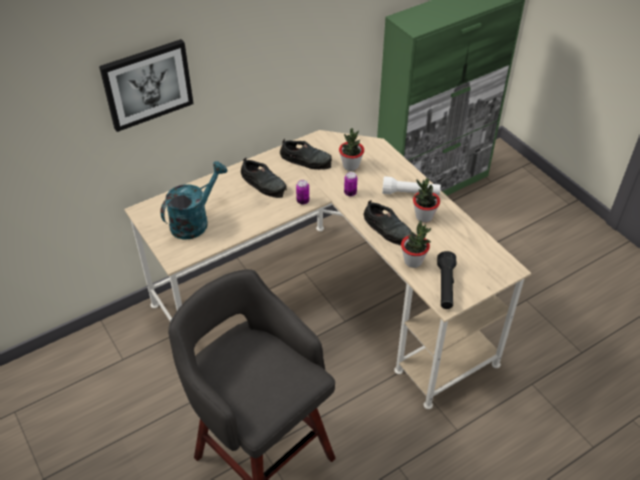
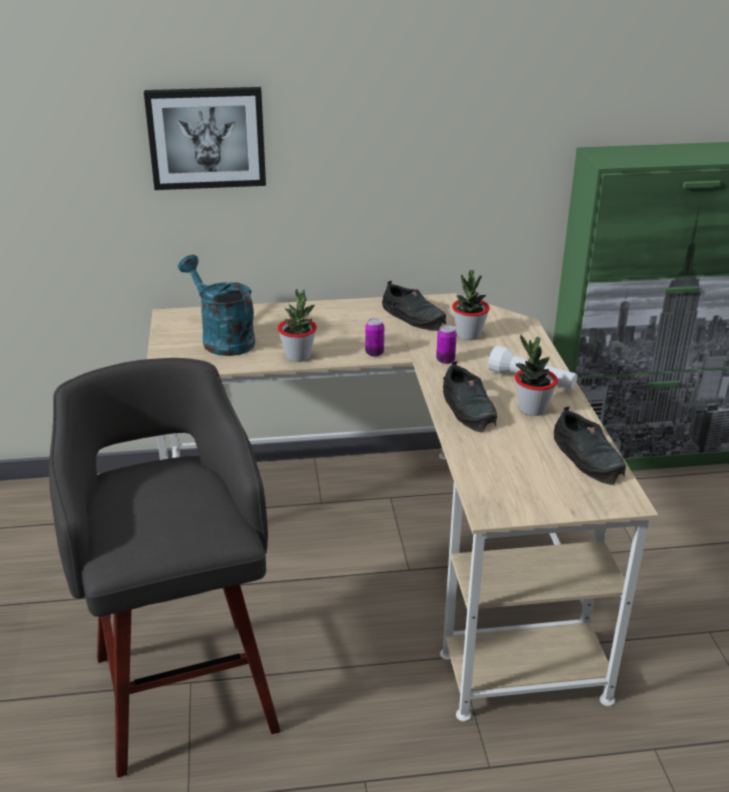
camera: 25 degrees right, 15 degrees down
(194, 221) = (222, 338): turquoise watering can -> turquoise watering can turned 105 degrees counterclockwise
(264, 183) = (339, 325): black shoe -> black shoe (588, 457)
(413, 261) = (477, 451): potted plant -> potted plant (298, 356)
(445, 286) = (504, 492): black flashlight -> none

